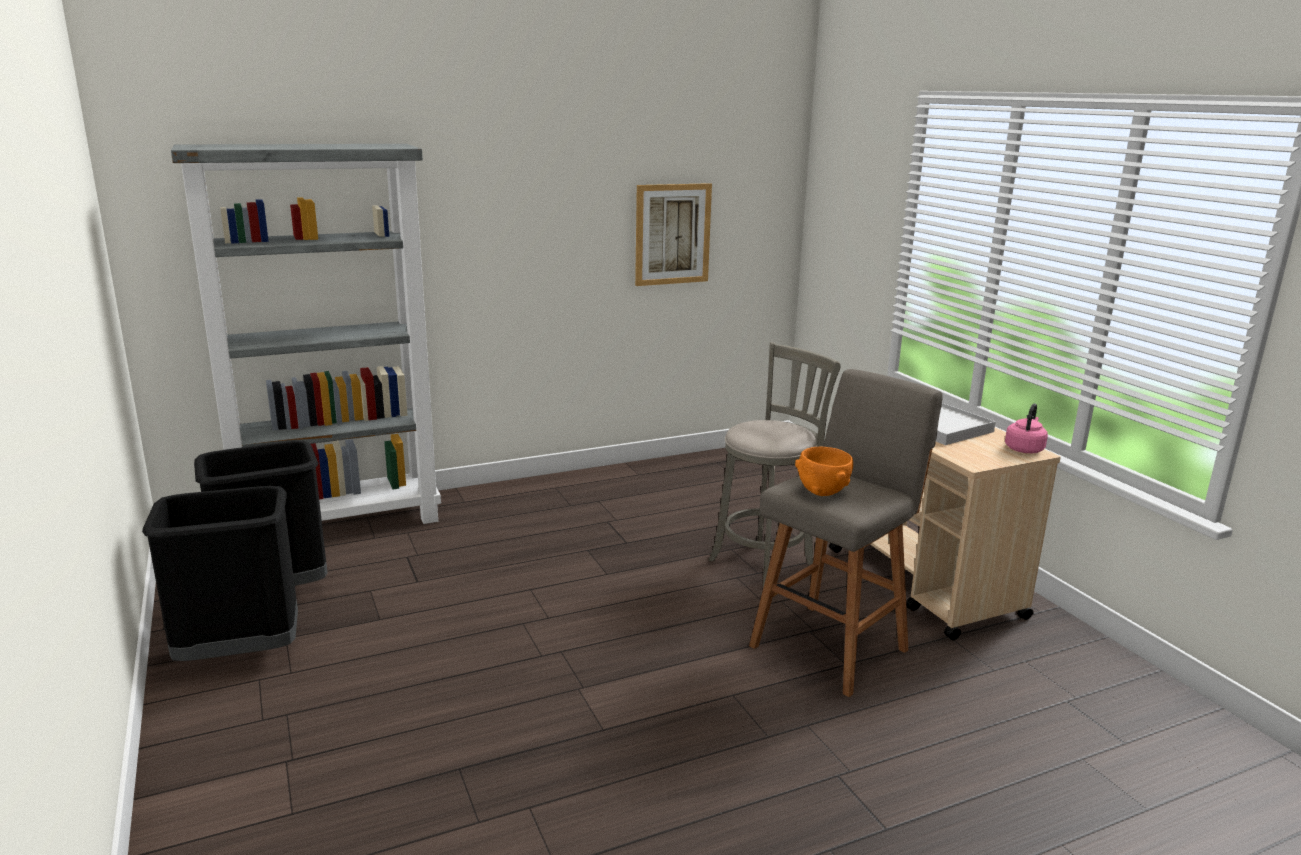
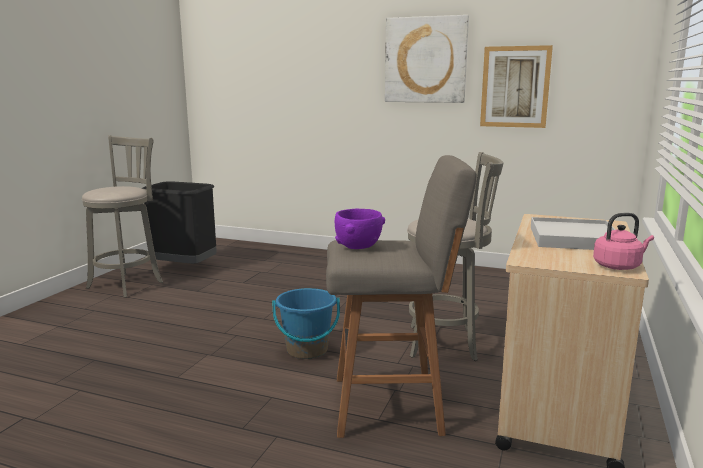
camera: 45 degrees right, 5 degrees down
(240, 654) = (128, 284): black trash can -> grey stool
(340, 523) = (263, 251): grey bookcase -> none
(563, 203) = (425, 60): none -> picture
(667, 631) = (307, 350): none -> blue bucket
(822, 491) = (358, 247): orange bowl -> purple bowl

